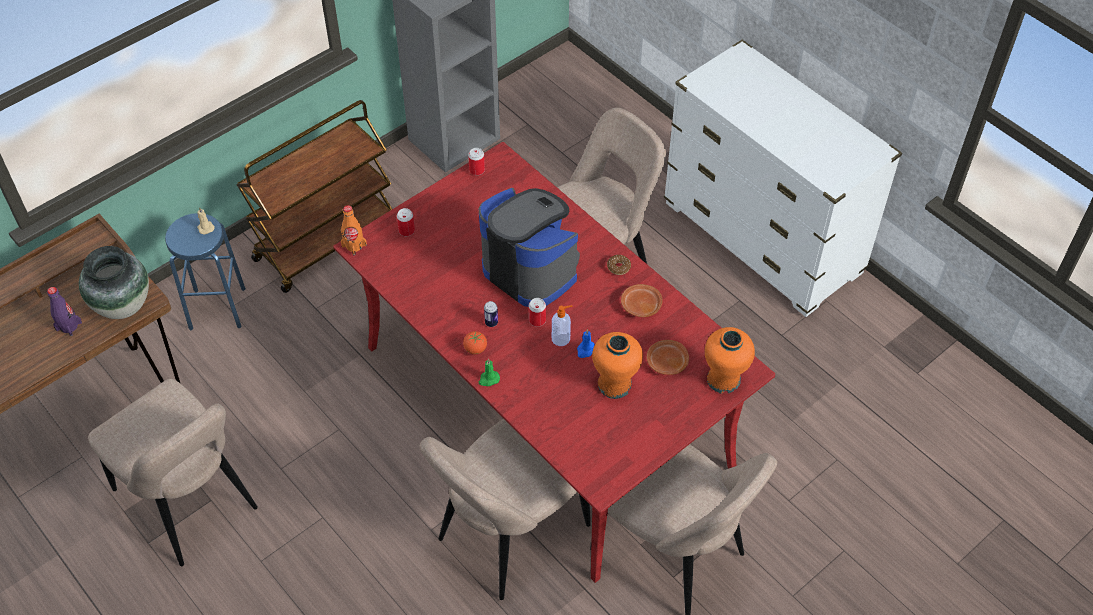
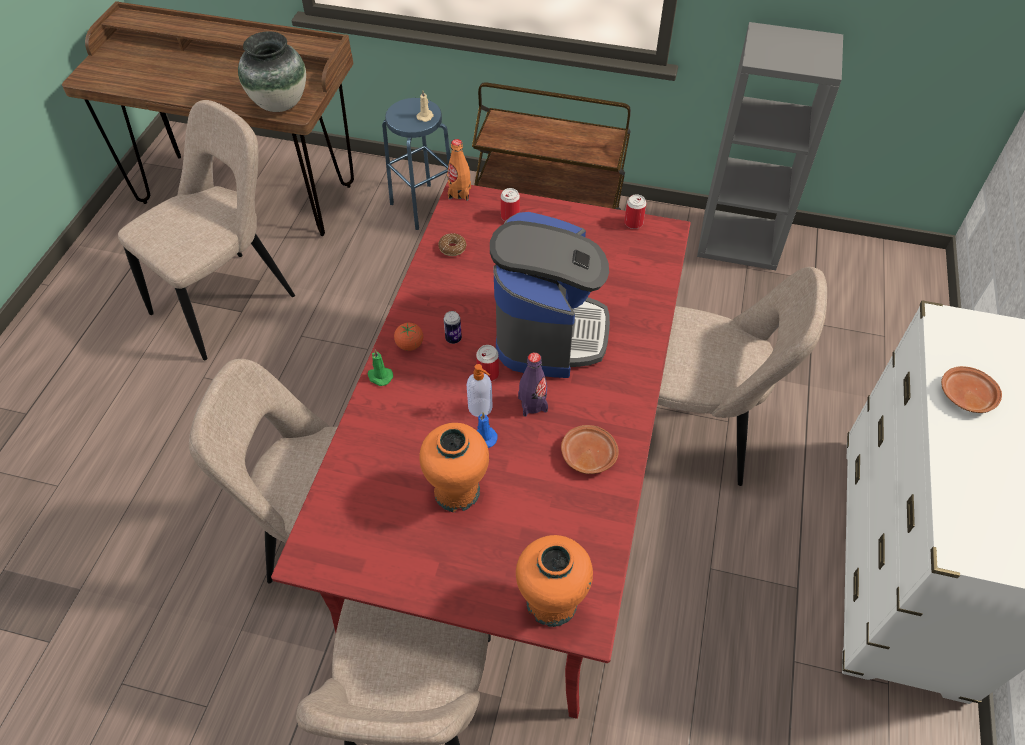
camera: 55 degrees right, 0 degrees up
(69, 326) = (237, 89): purple bottle -> purple bottle (532, 404)
(190, 504) = (229, 301): beige chair -> beige chair turned 150 degrees counterclockwise
(618, 267) = (622, 404): donut -> donut (452, 248)
(667, 362) = (529, 527): brown plate -> brown plate (965, 396)

